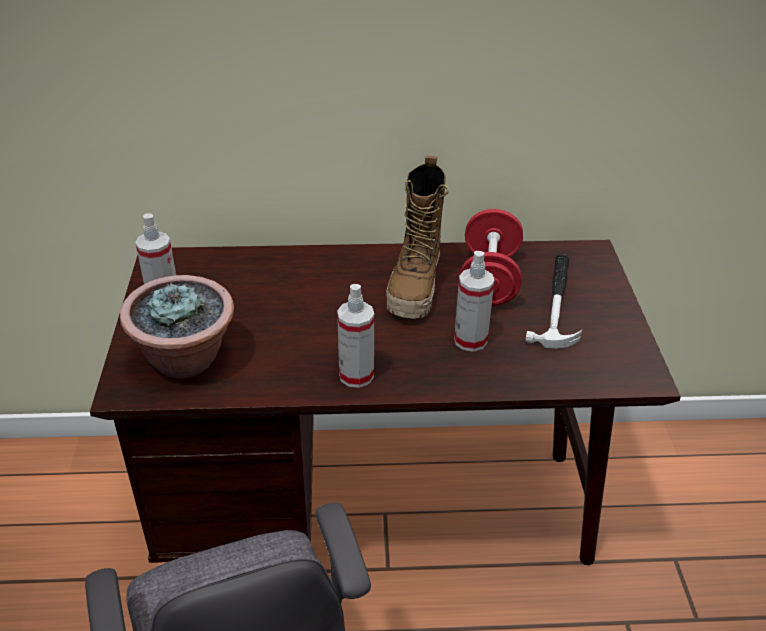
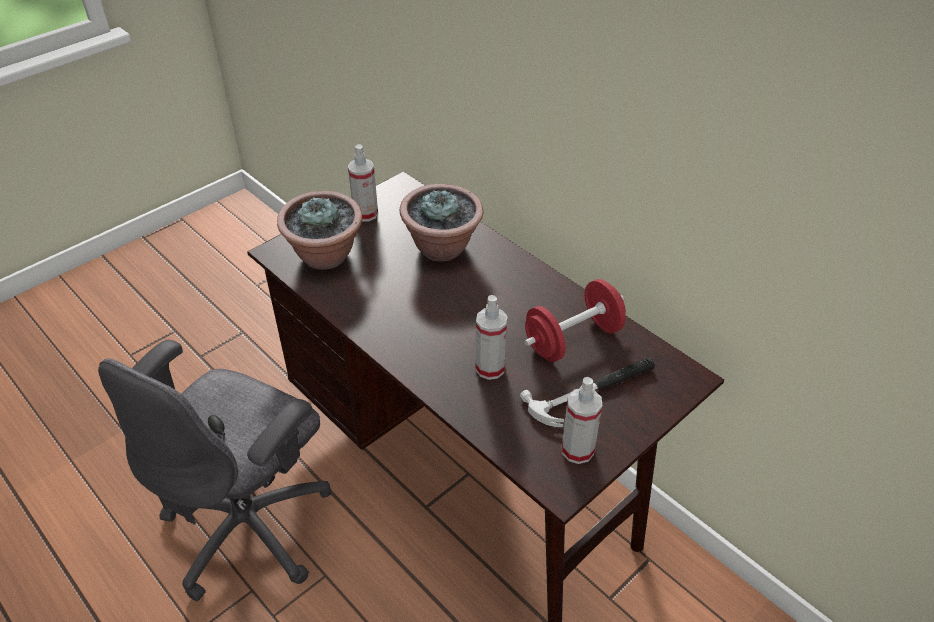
camera: 50 degrees right, 5 degrees up
(283, 283) = (442, 247): none -> potted plant
(356, 375) = (390, 335): spray bottle -> spray bottle (577, 450)
(415, 288) = (514, 308): boot -> none

